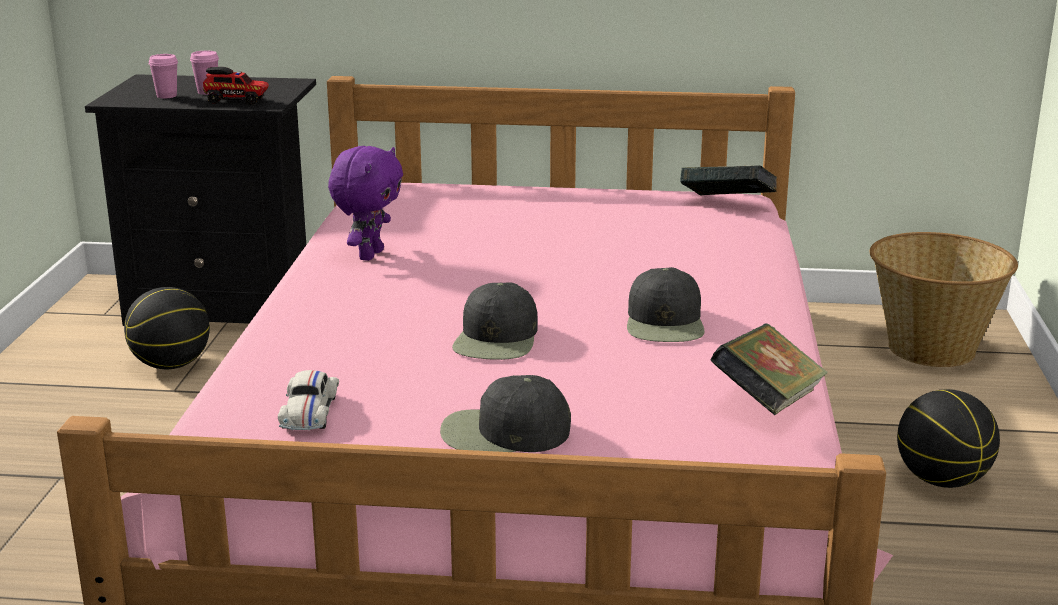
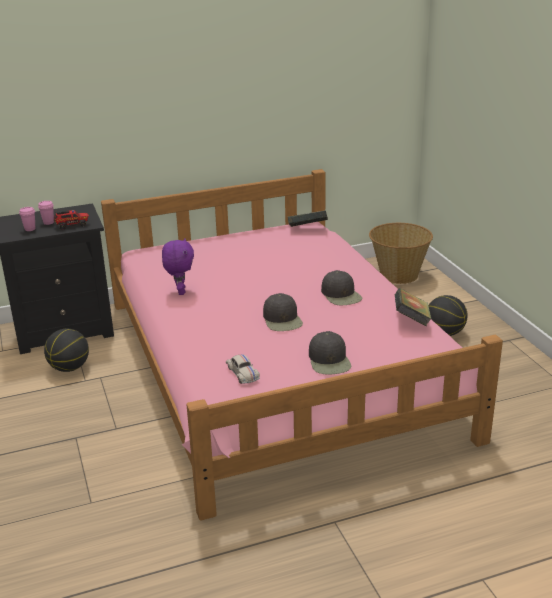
camera: 25 degrees left, 5 degrees up
(503, 432) = (329, 360): black cap -> black cap turned 75 degrees counterclockwise

